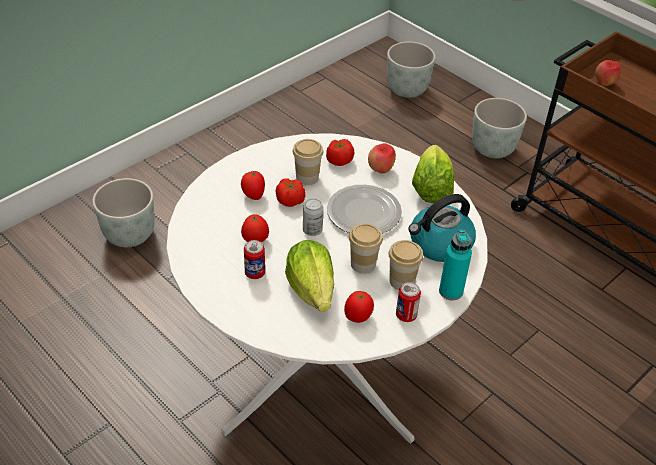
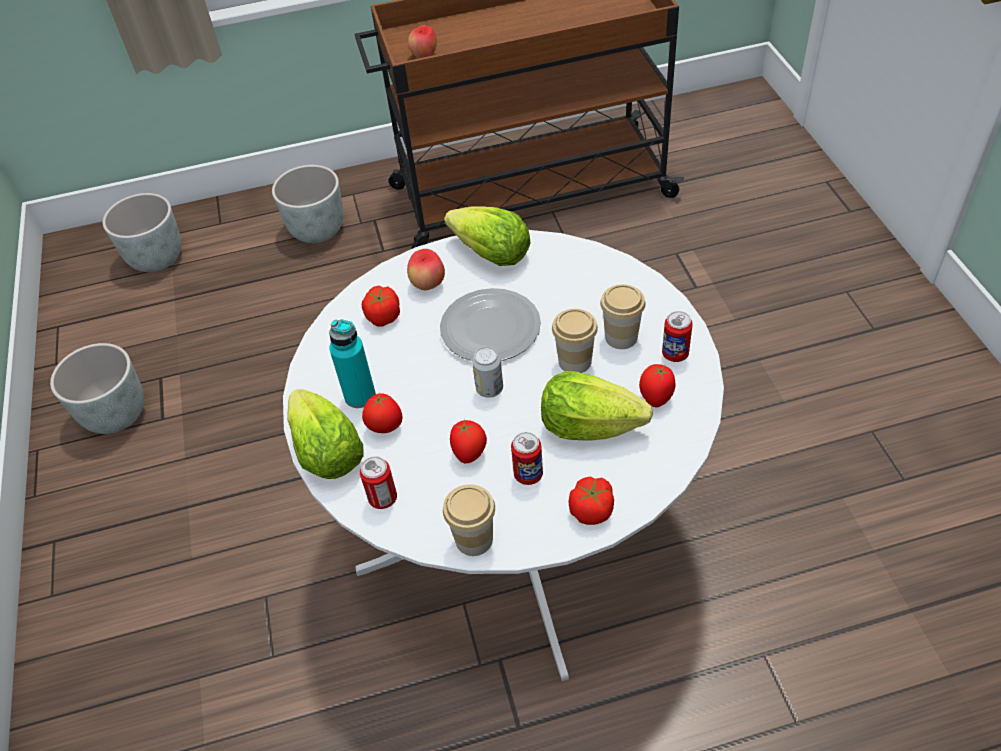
camera: 55 degrees left, 5 degrees up
(129, 236) = (156, 679): grey planter -> grey planter (116, 416)
(201, 215) = (383, 498): none -> can
(220, 179) = (327, 453): none -> lettuce
(290, 201) = (422, 391): tomato -> tomato (592, 510)
(307, 177) = (391, 359): cup -> cup (474, 539)
(439, 244) = (583, 282): kettle -> none
(451, 291) = (659, 302): turquoise bottle -> turquoise bottle (360, 396)

